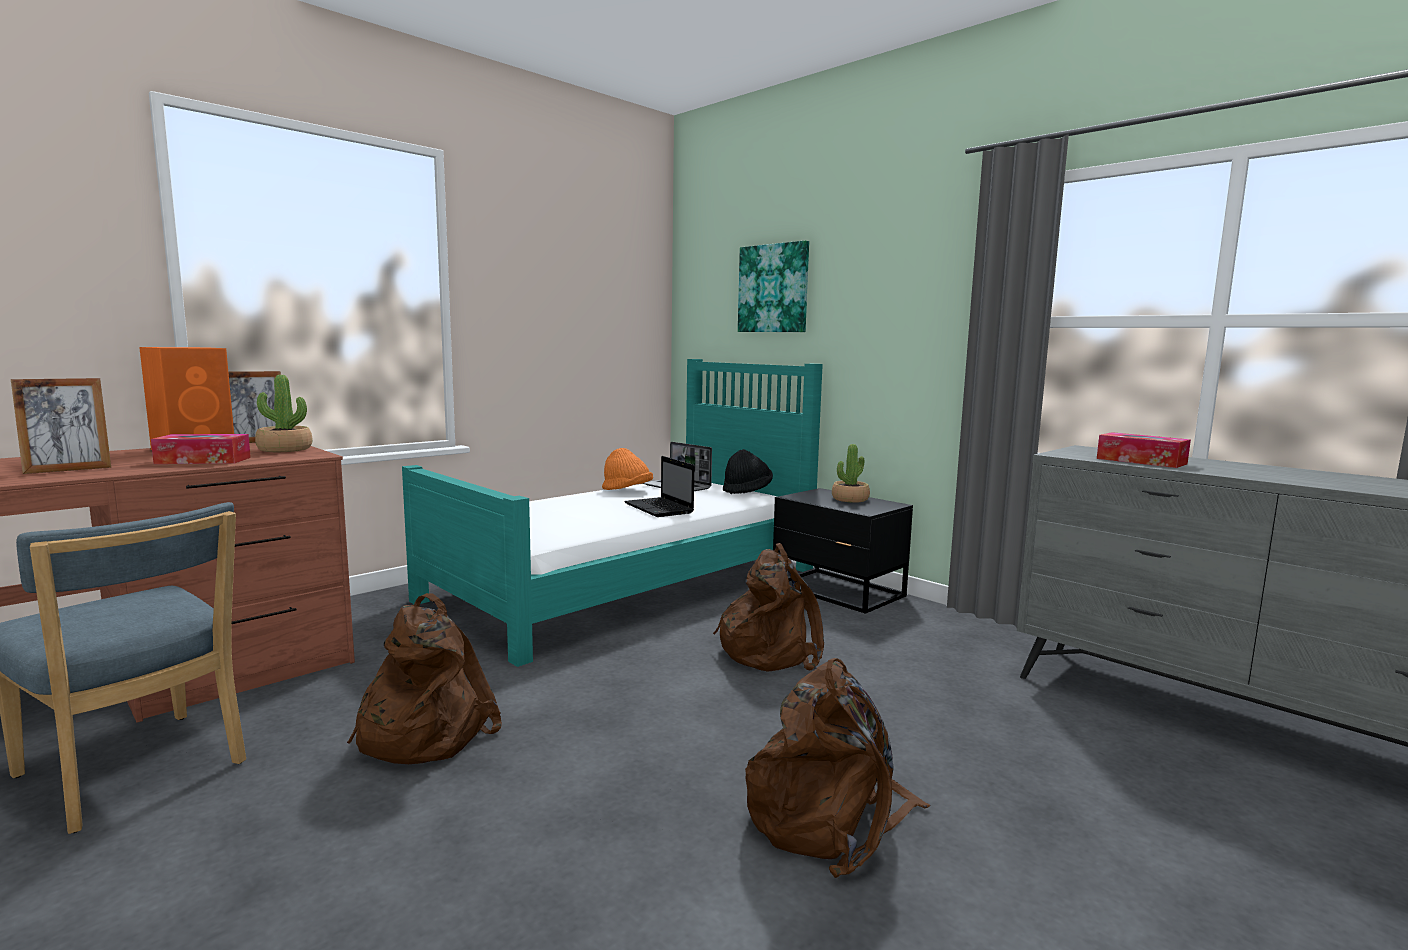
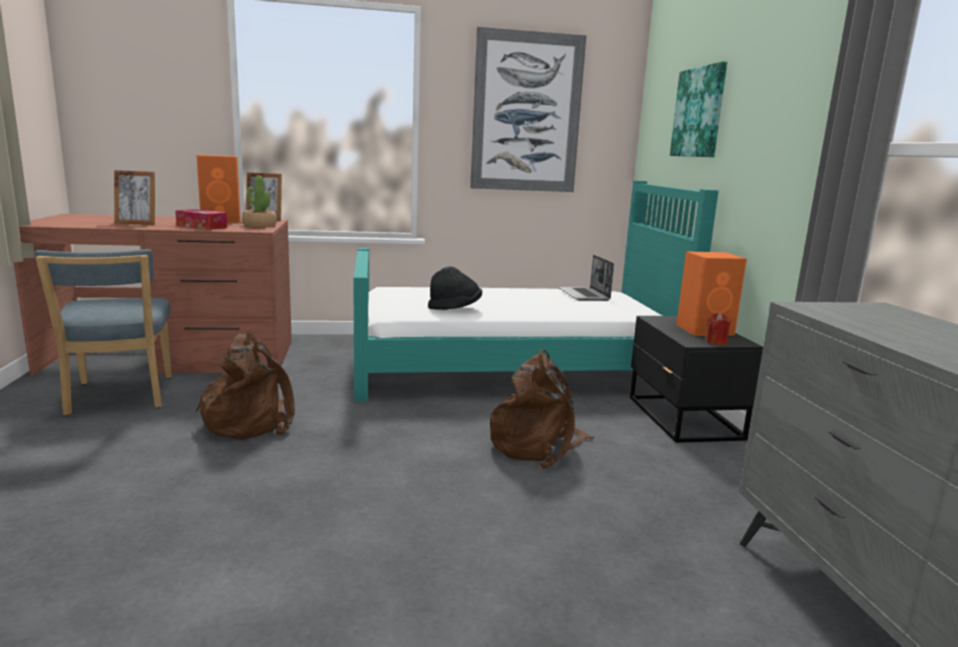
camera: 35 degrees right, 5 degrees up
(568, 286) = (526, 113): none -> picture
(627, 491) = (536, 291): orange hat -> none
(660, 509) = (529, 308): laptop -> none
(747, 490) = (639, 308): black hat -> black hat (455, 308)
(830, 818) = (381, 566): brown backpack -> none
(850, 499) = (706, 330): potted plant -> orange speaker
(878, 508) = (716, 342): none -> red candle
(1141, 461) = (882, 327): tissue box -> none

